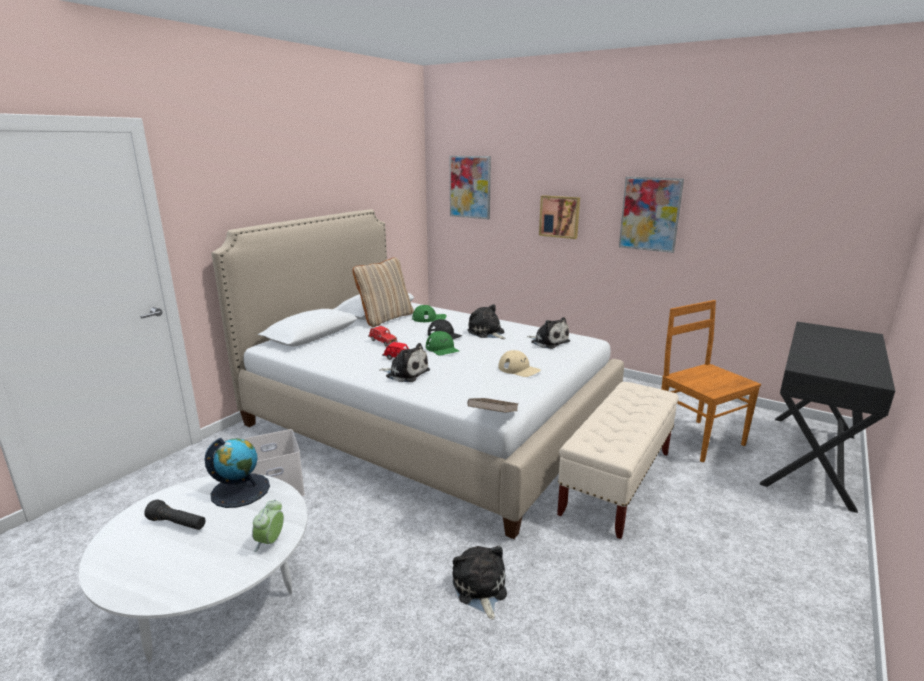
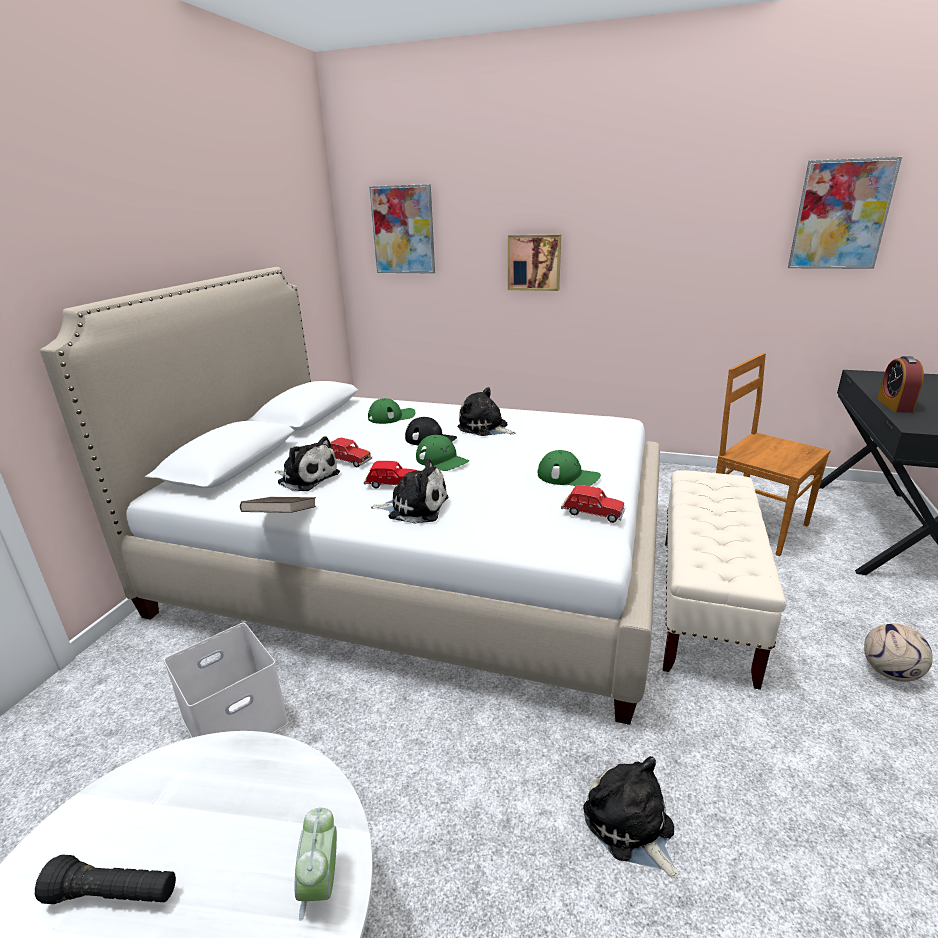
camera: 15 degrees left, 5 degrees up
(240, 490) = (213, 776): globe -> none
(385, 318) = (329, 424): beige pillow -> none
(493, 416) = (592, 560): brown book -> brown book (282, 519)
(515, 392) = (592, 514): none -> red toy car
(519, 369) = (568, 476): beige cap -> green cap
(548, 342) = (573, 430): plush toy -> plush toy (306, 478)
(650, 214) = (656, 250): picture -> picture (841, 215)
(732, 549) = (890, 672): none -> football
(805, 351) = (894, 405): none -> alarm clock

